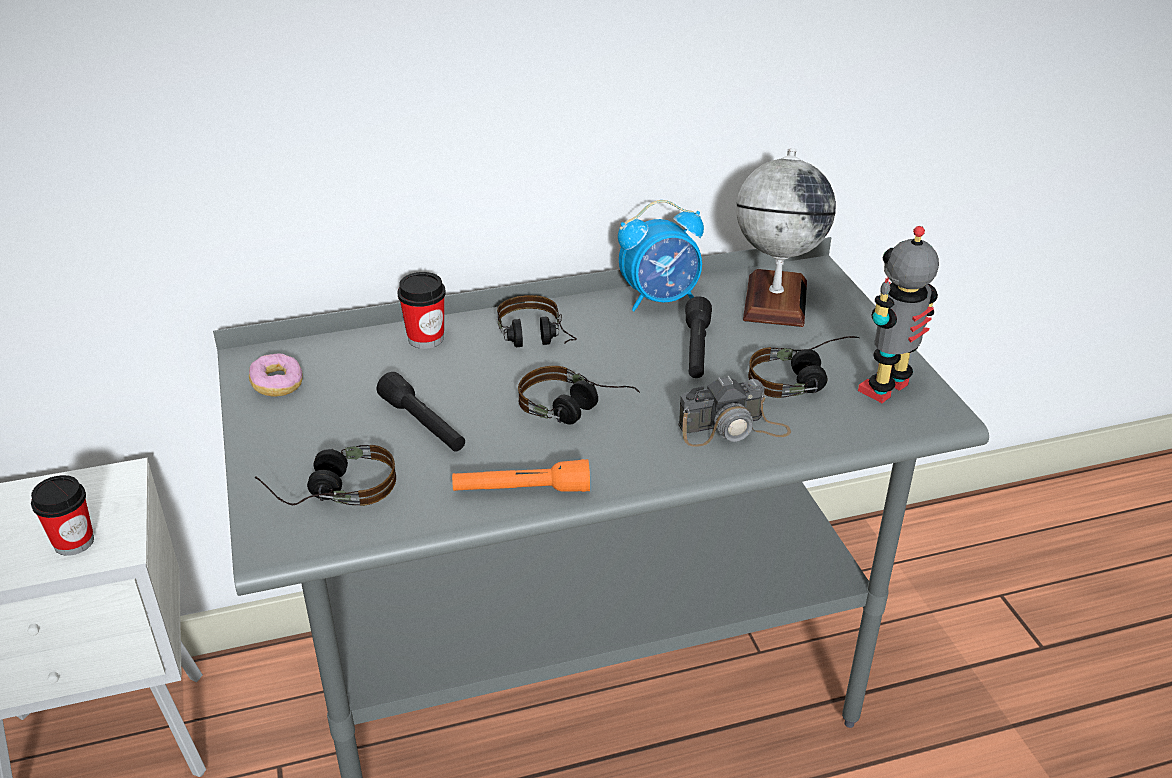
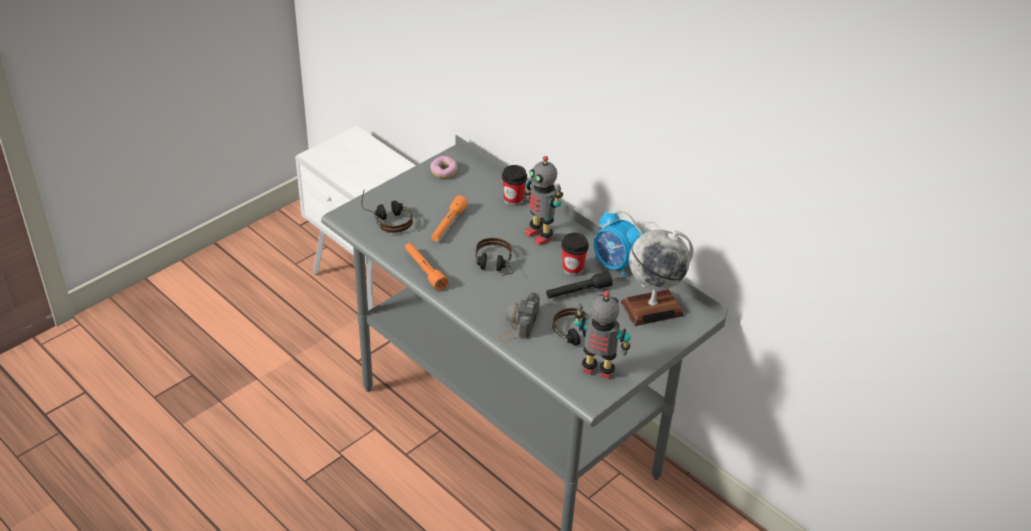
camera: 60 degrees right, 5 degrees up
(74, 542) = (361, 178): cup -> cup (573, 269)
(423, 425) = (448, 225): black flashlight -> orange flashlight
(536, 341) = (540, 235): headphones -> toy robot
(733, 429) = (519, 324): camera -> camera turned 60 degrees clockwise

